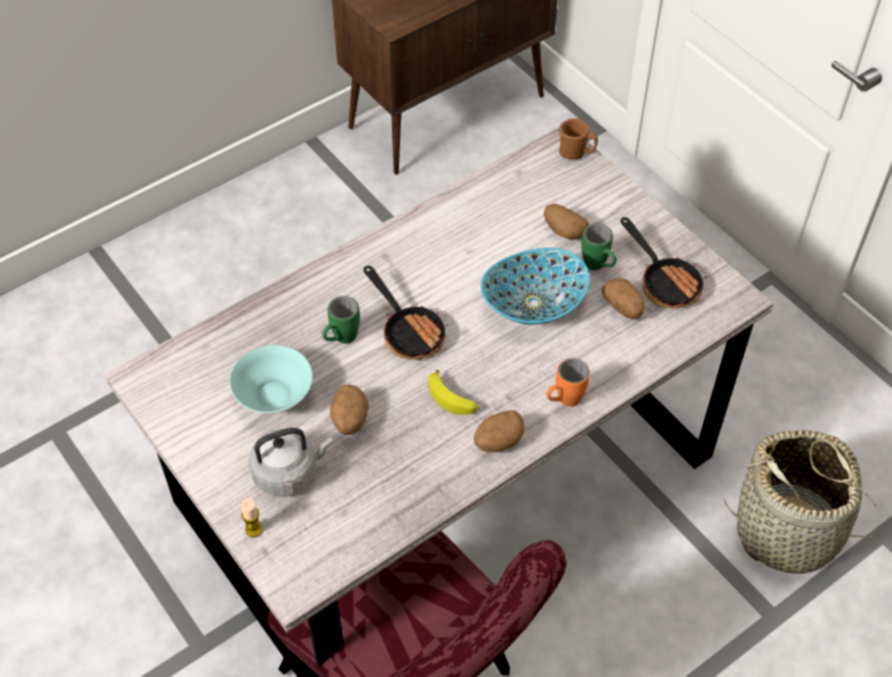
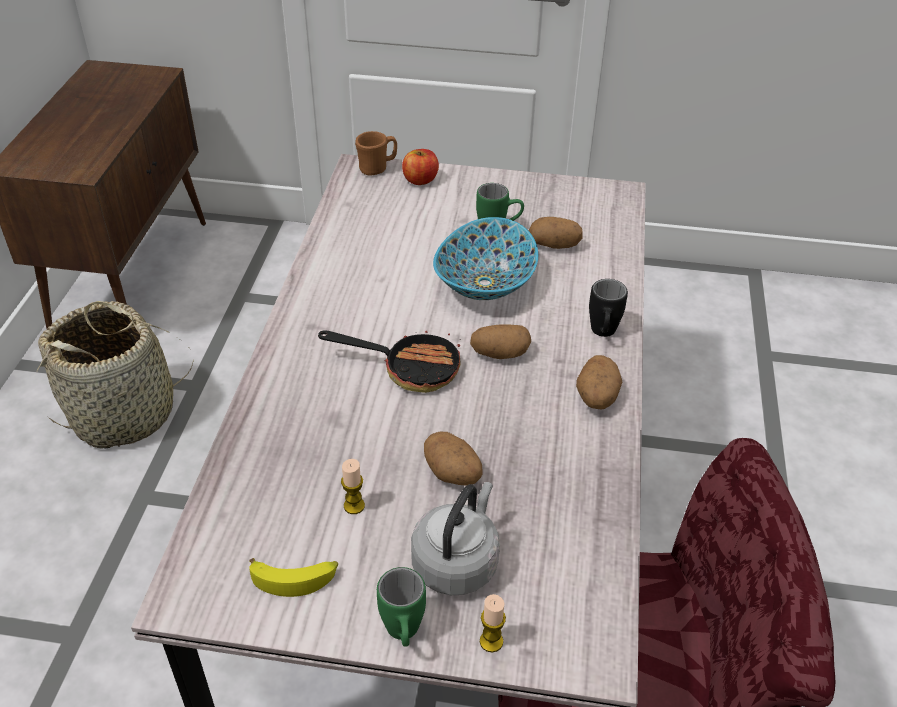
camera: 45 degrees left, 10 degrees down
(275, 395) = (354, 506): turquoise bowl -> candle
(341, 340) = (357, 416): green mug -> green mug (403, 635)
(453, 398) = (517, 392): banana -> banana (295, 578)
(563, 231) = (439, 222): potato -> potato (500, 354)
(563, 401) = (603, 334): orange mug -> black mug
(595, 184) = (420, 180): none -> apple
(664, 281) = (558, 211): frying pan -> none
(789, 531) = (714, 394): basket -> basket (125, 413)

